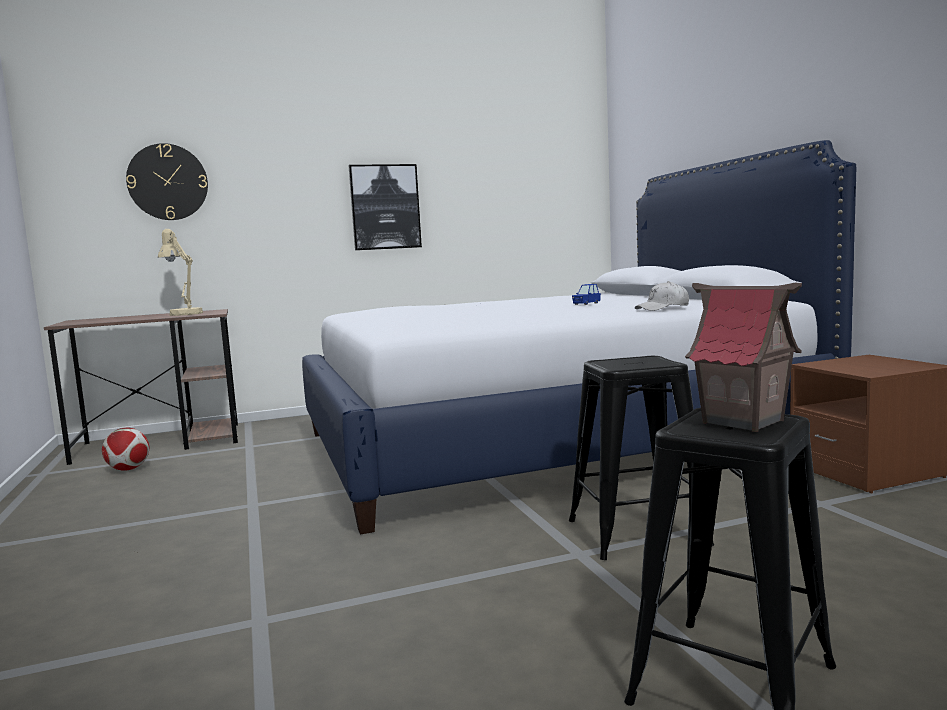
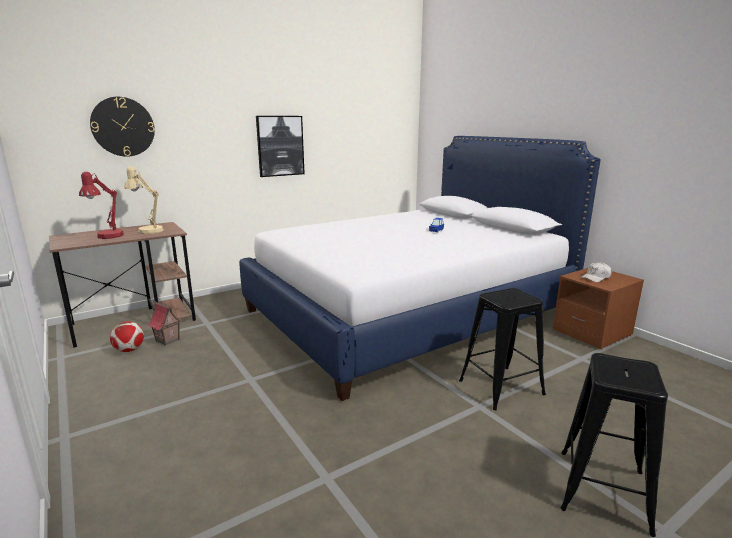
camera: 15 degrees left, 10 degrees up
(126, 318) = (107, 237): none -> red table lamp
(662, 308) = (494, 243): white cap -> white cap (596, 277)
(742, 422) = (630, 370): toy house -> toy house (167, 340)

